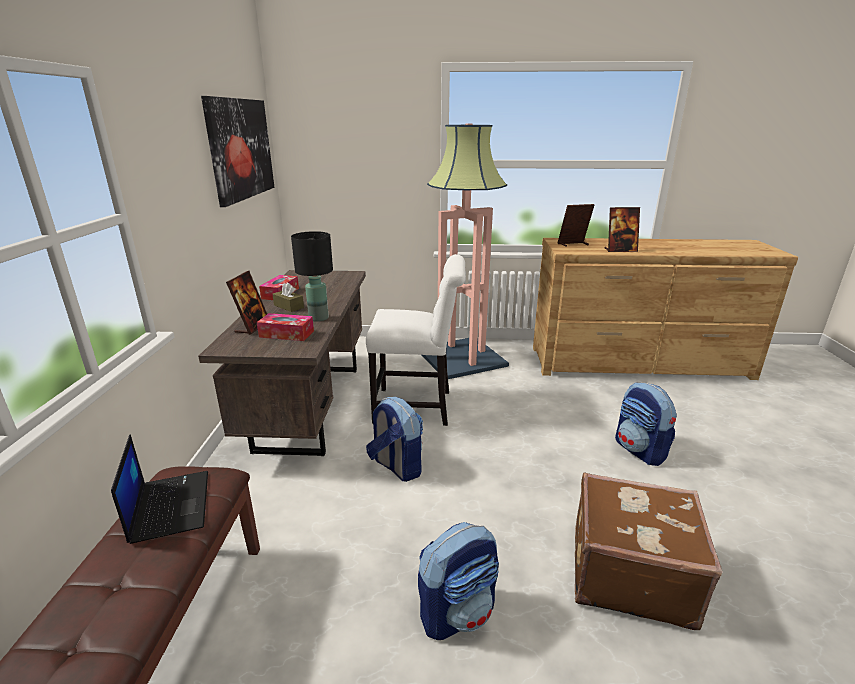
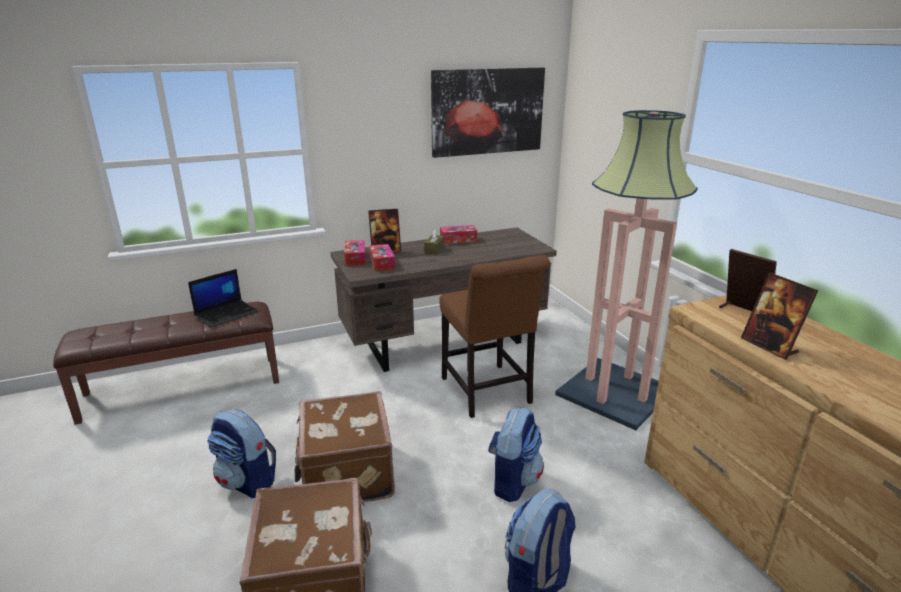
camera: 65 degrees right, 0 degrees up
(248, 344) = (355, 258): none -> tissue box
(319, 318) = (421, 264): black table lamp -> none
(396, 466) = (391, 408): backpack -> backpack (512, 481)
(418, 407) = (488, 393): white chair -> brown chair
(486, 522) = (346, 474): none -> brown suitcase

